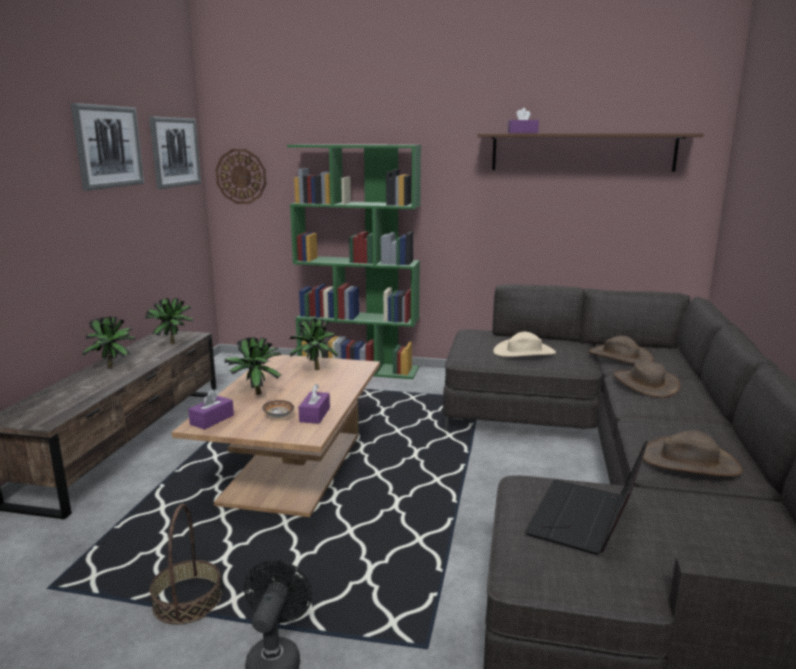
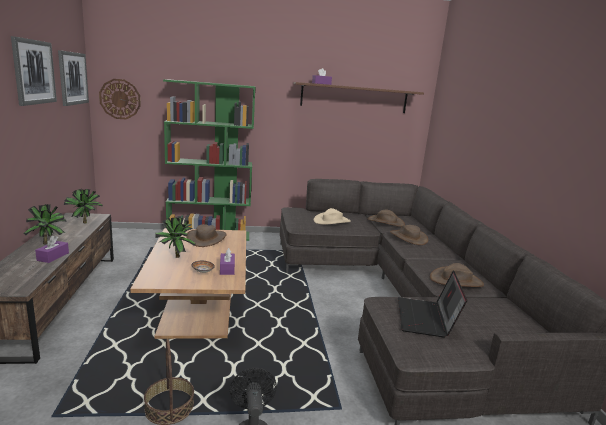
camera: 20 degrees left, 0 degrees up
(212, 420) = (156, 277): purple tissue box -> purple tissue box (53, 256)
(315, 370) = (207, 238): potted plant -> brown hat

